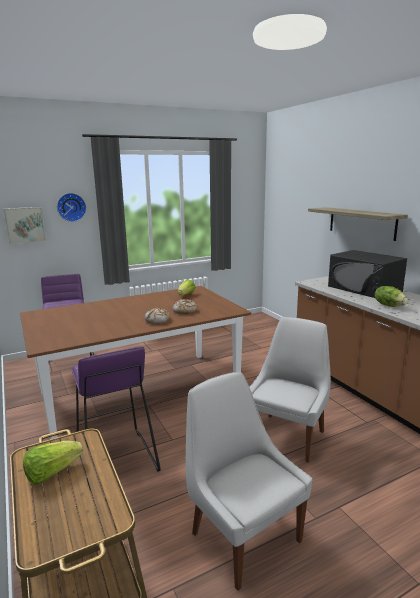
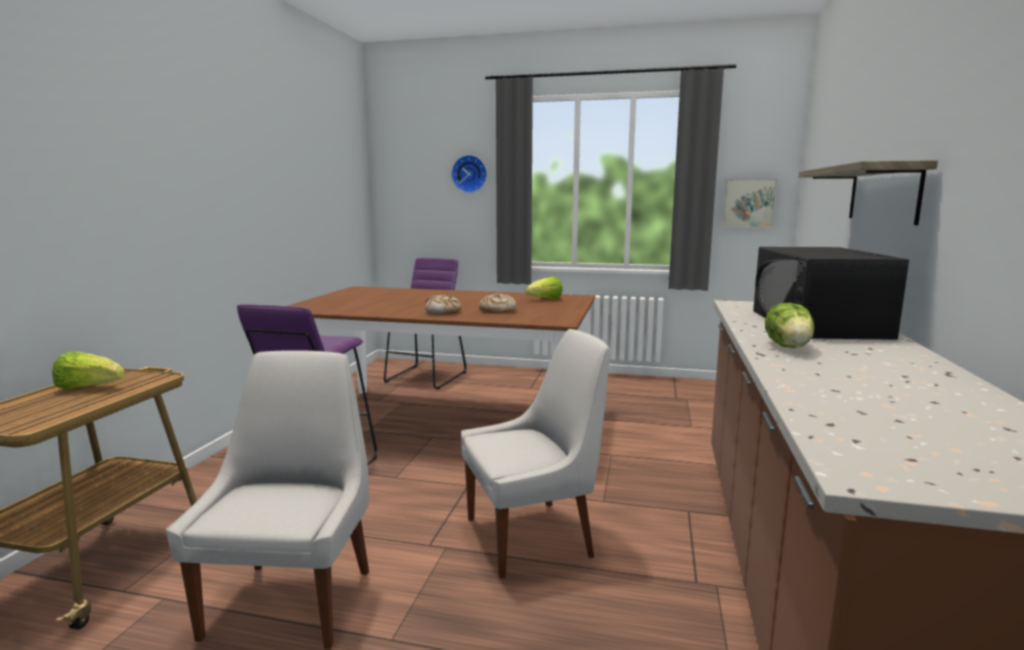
camera: 40 degrees right, 5 degrees down
(25, 225) = (415, 193): picture -> picture (748, 203)

